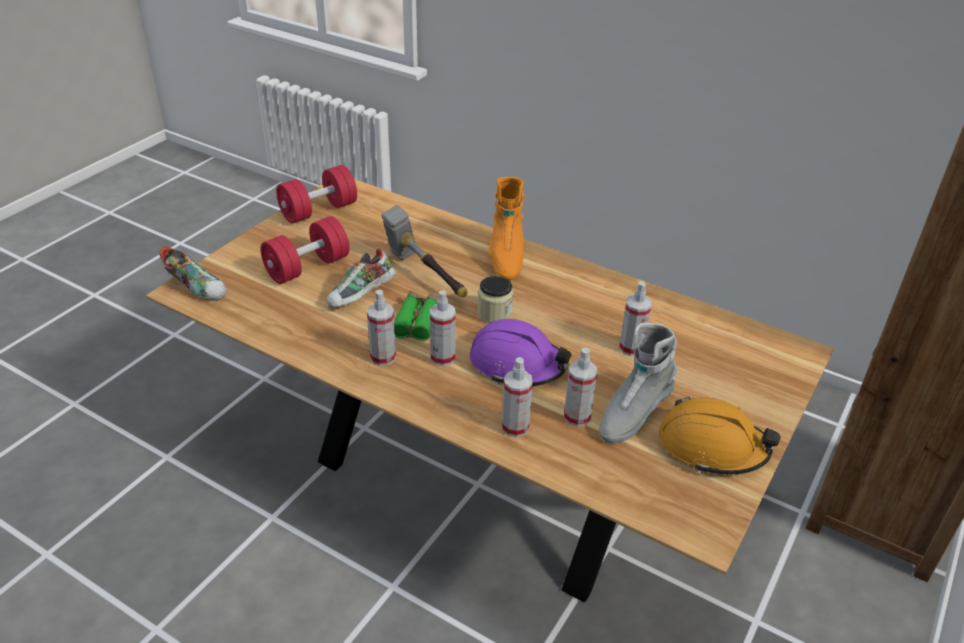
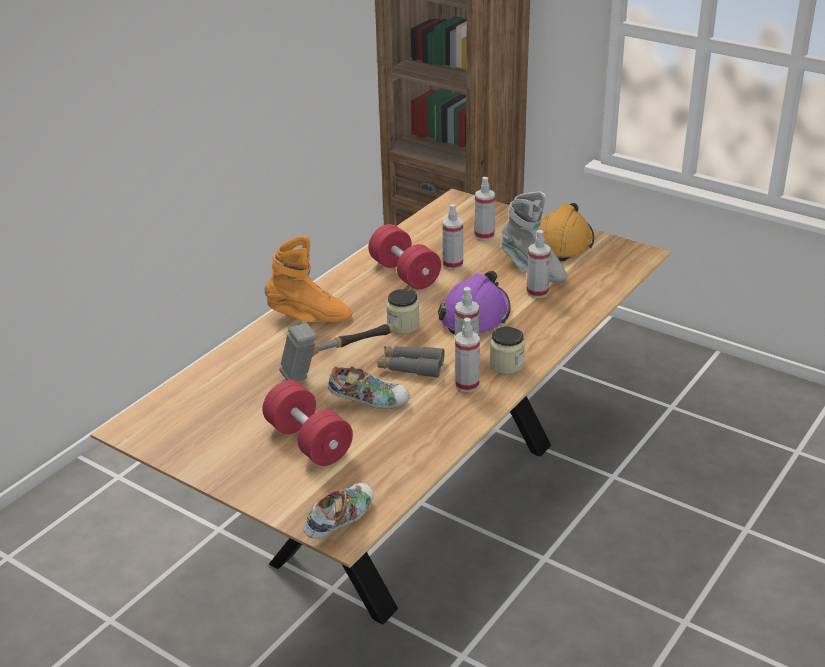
camera: 85 degrees left, 5 degrees down
(318, 211) = (184, 443): red dumbbell -> red dumbbell (404, 273)
(361, 297) = (369, 401): shoe -> shoe turned 45 degrees counterclockwise
(417, 320) = (411, 367): green binoculars -> grey binoculars
(418, 386) = (506, 365): none -> jar
(515, 427) = (552, 319): spray bottle -> spray bottle (484, 235)

